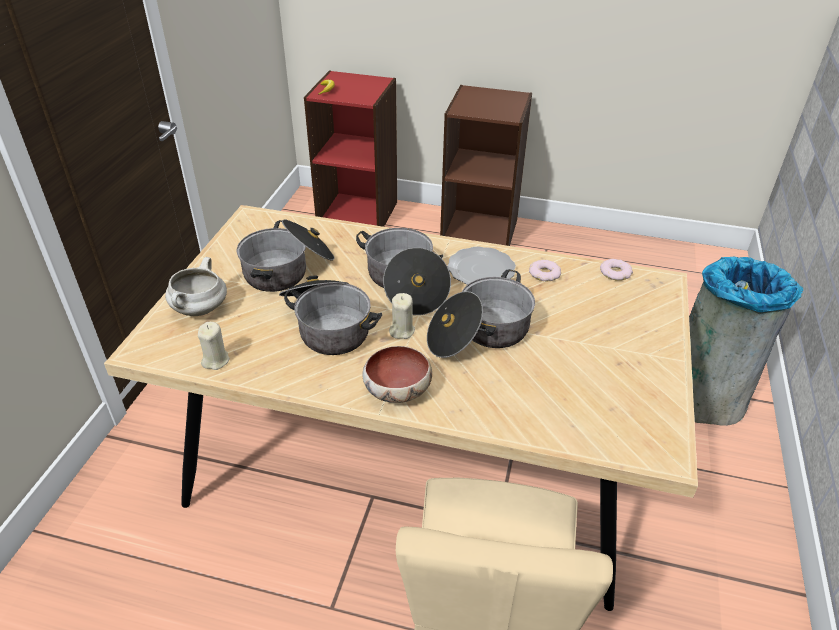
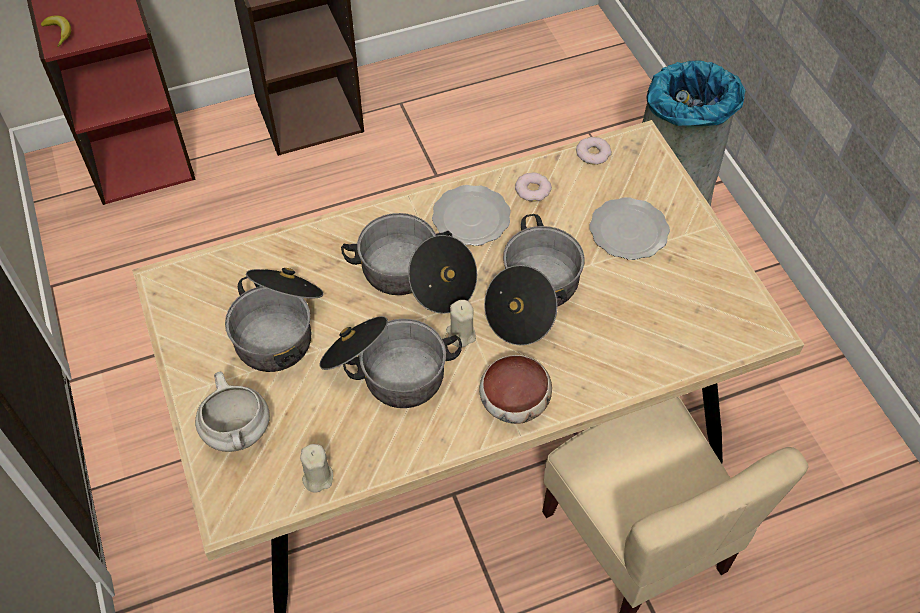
camera: 35 degrees left, 15 degrees up
(600, 330) = (629, 230): none -> plate

